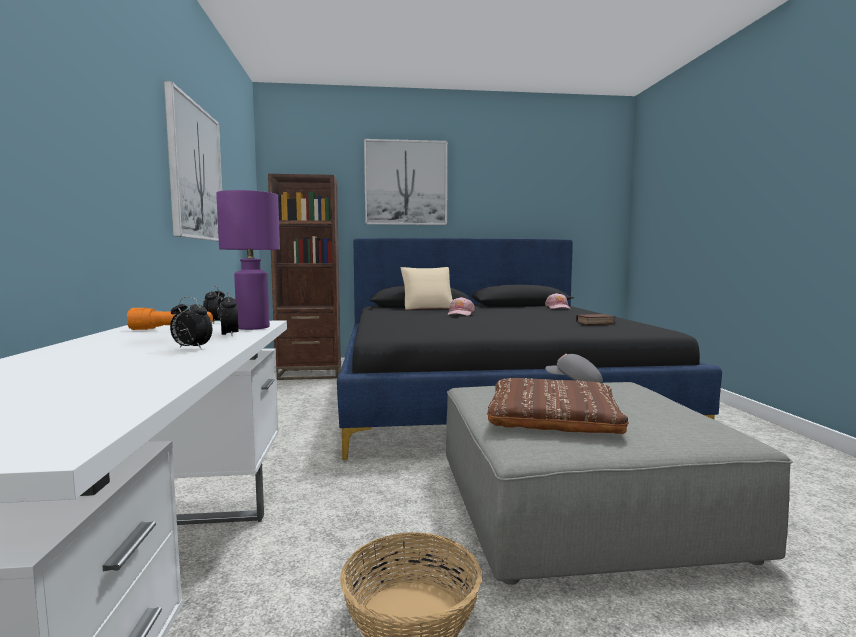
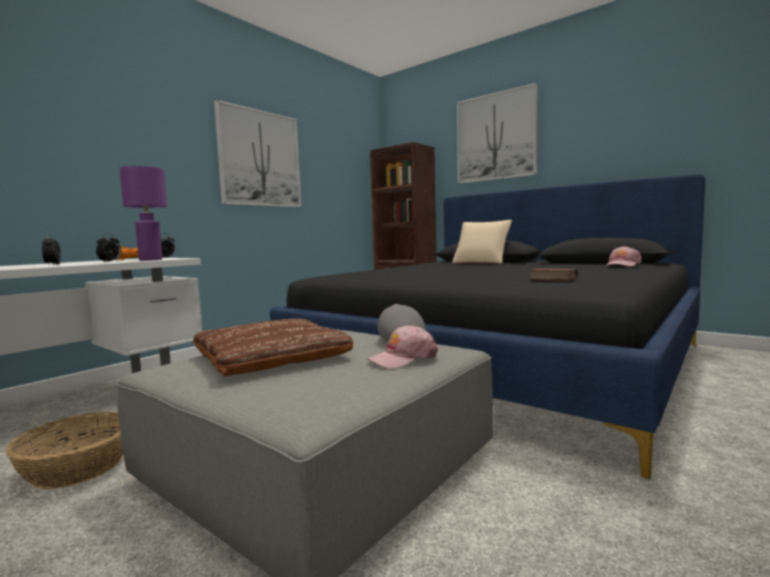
camera: 45 degrees right, 0 degrees up
(460, 313) = (465, 266): pink cap -> pink cap (403, 359)

